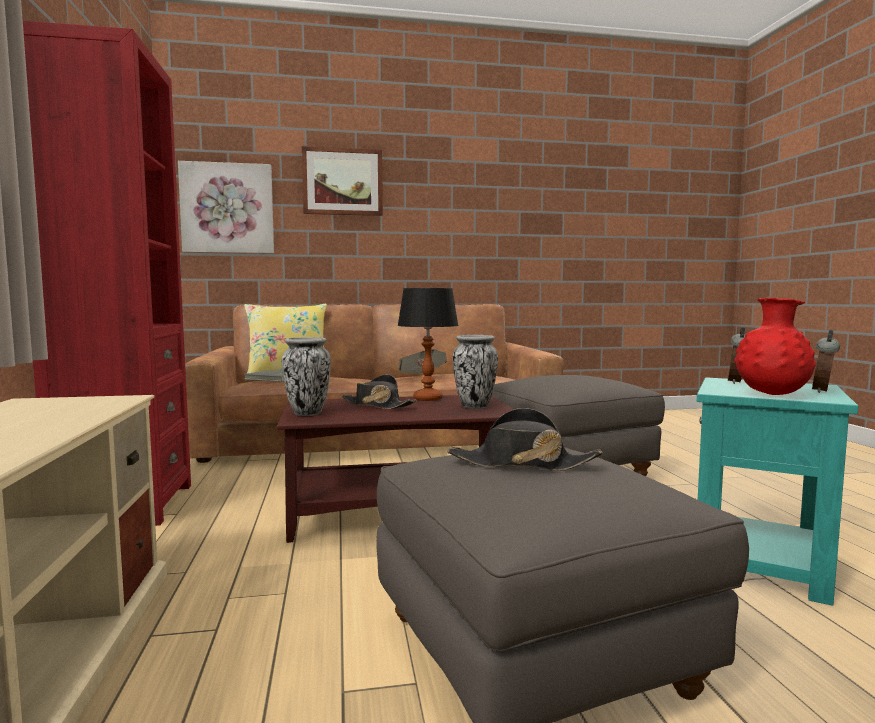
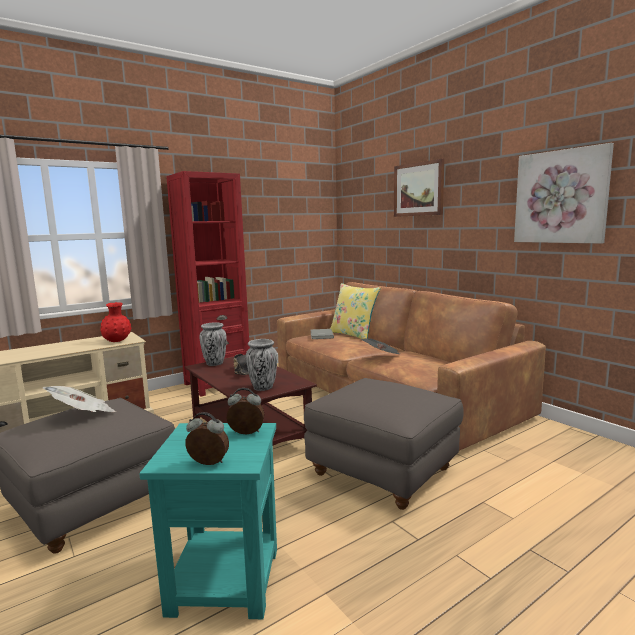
camera: 65 degrees right, 5 degrees up
(227, 208) = (361, 215): picture -> picture (561, 197)
(428, 398) = (279, 374): table lamp -> none
(522, 463) = (83, 414): black hat -> newspaper
(772, 394) = (180, 444): red vase -> red vase (117, 341)

